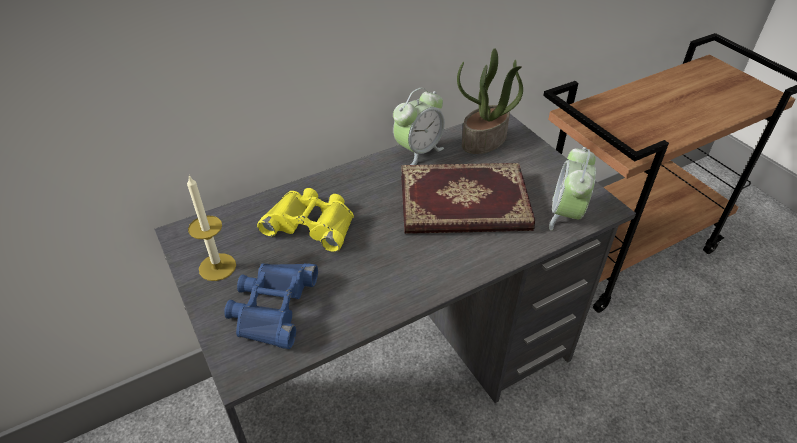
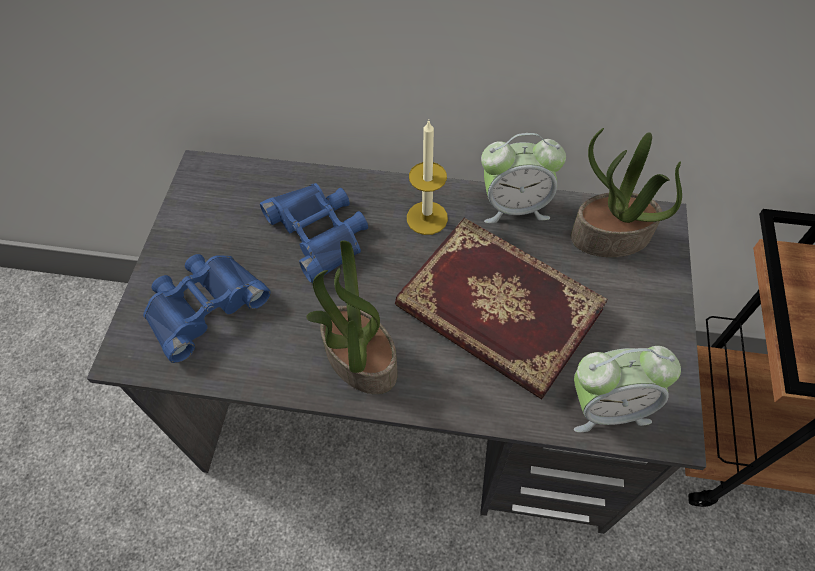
camera: 40 degrees right, 15 degrees up
(217, 267) = (198, 228): candle -> candle (427, 218)
(311, 223) = (320, 232): yellow binoculars -> blue binoculars
(411, 273) = (359, 359): none -> potted plant
(566, 215) = (607, 406): alarm clock -> alarm clock turned 150 degrees counterclockwise

